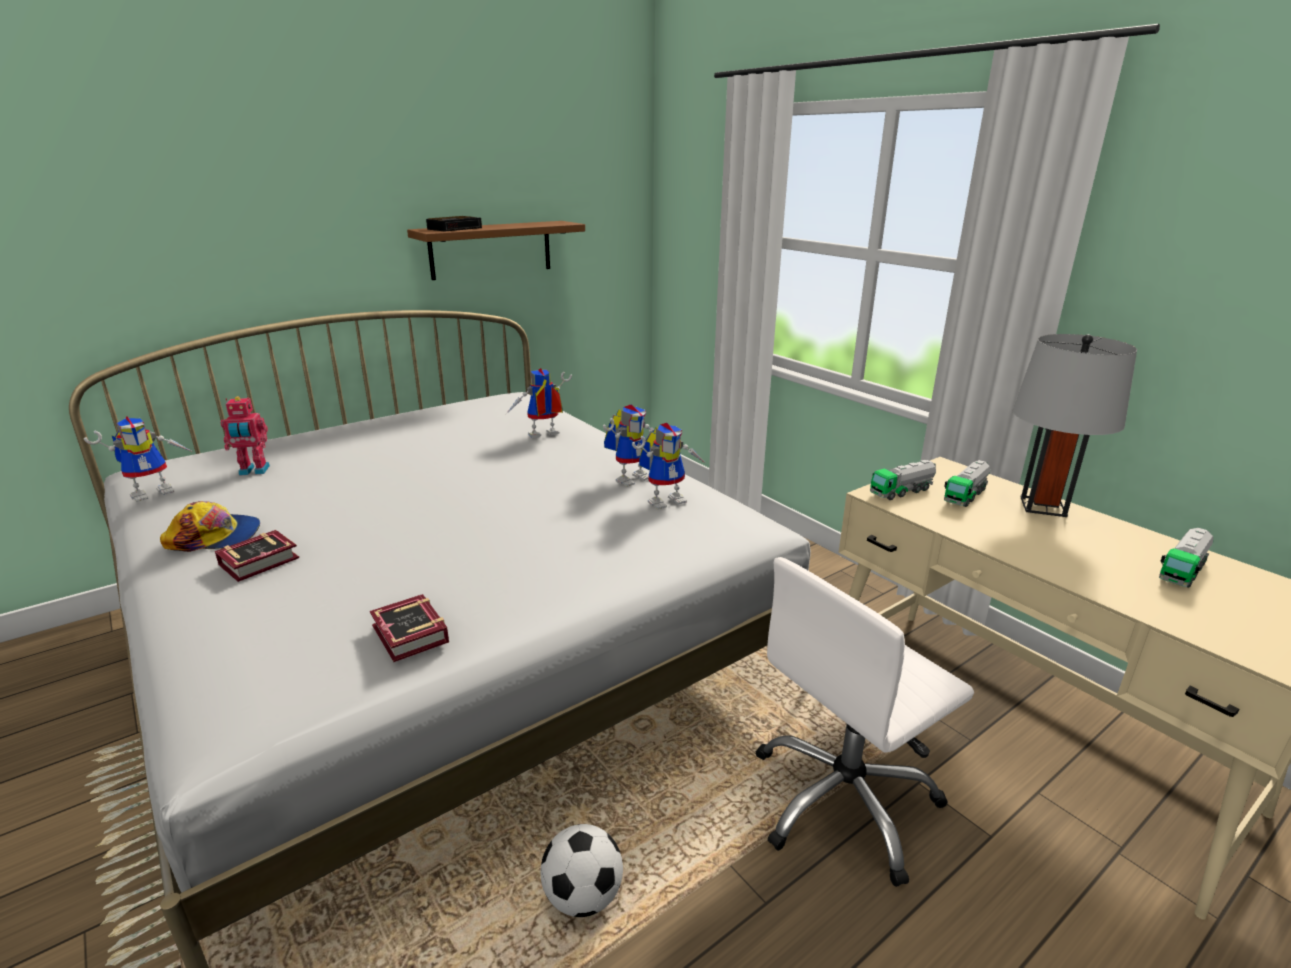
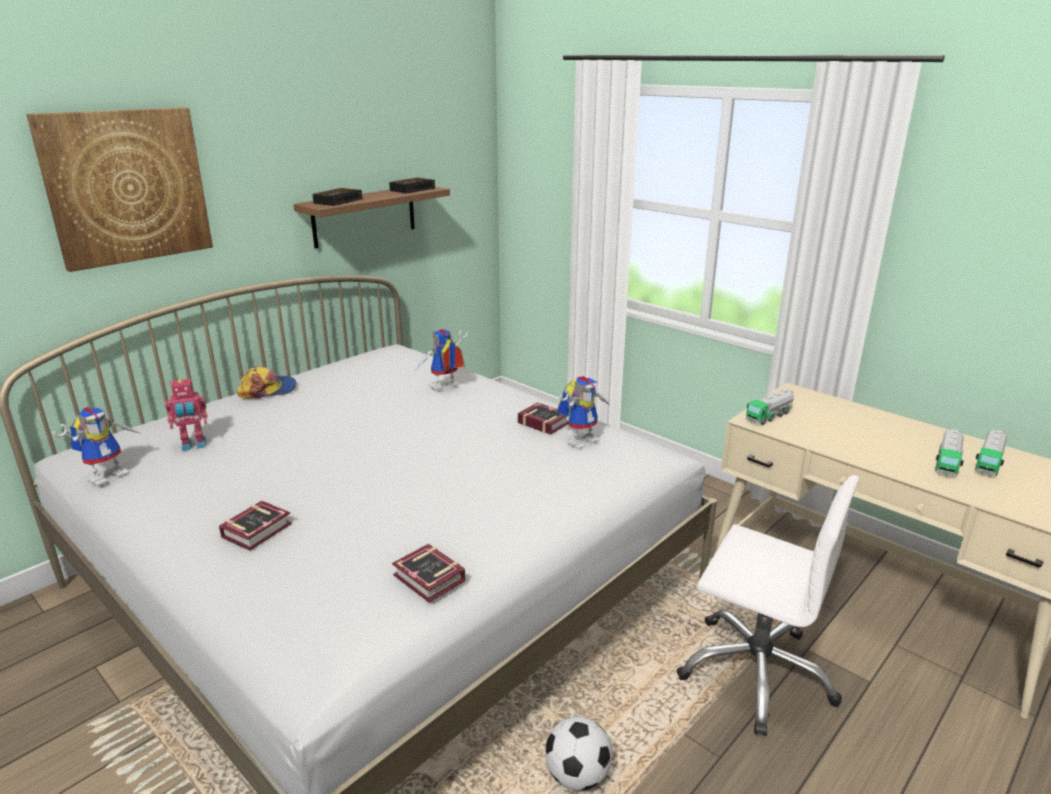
camera: 10 degrees left, 0 degrees up
(215, 195) = (127, 186): none -> picture
(215, 537) = (199, 512): cap -> cap (268, 389)
(545, 223) = (413, 189): none -> alarm clock
(631, 477) = (542, 422): toy robot -> book
(844, 801) = (756, 672): white office chair -> white office chair turned 105 degrees counterclockwise
(965, 495) = (818, 415): toy truck -> toy truck (947, 463)
(1043, 506) = (878, 420): grey table lamp -> none

